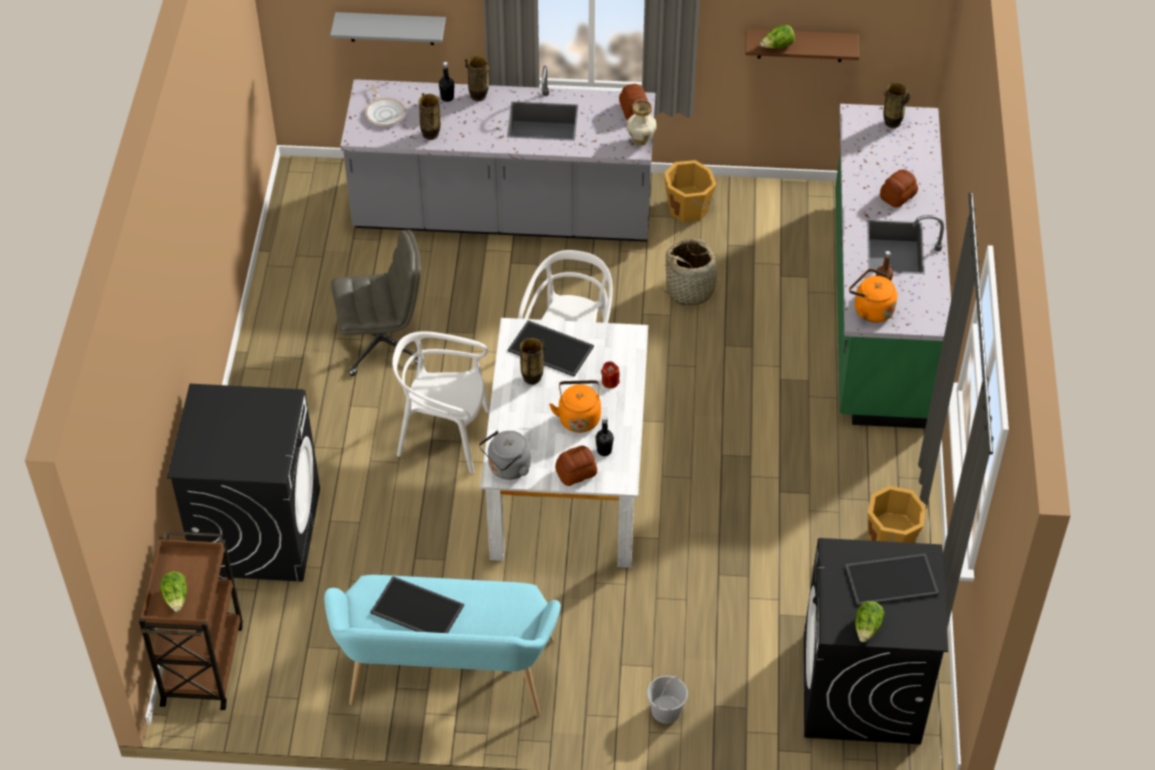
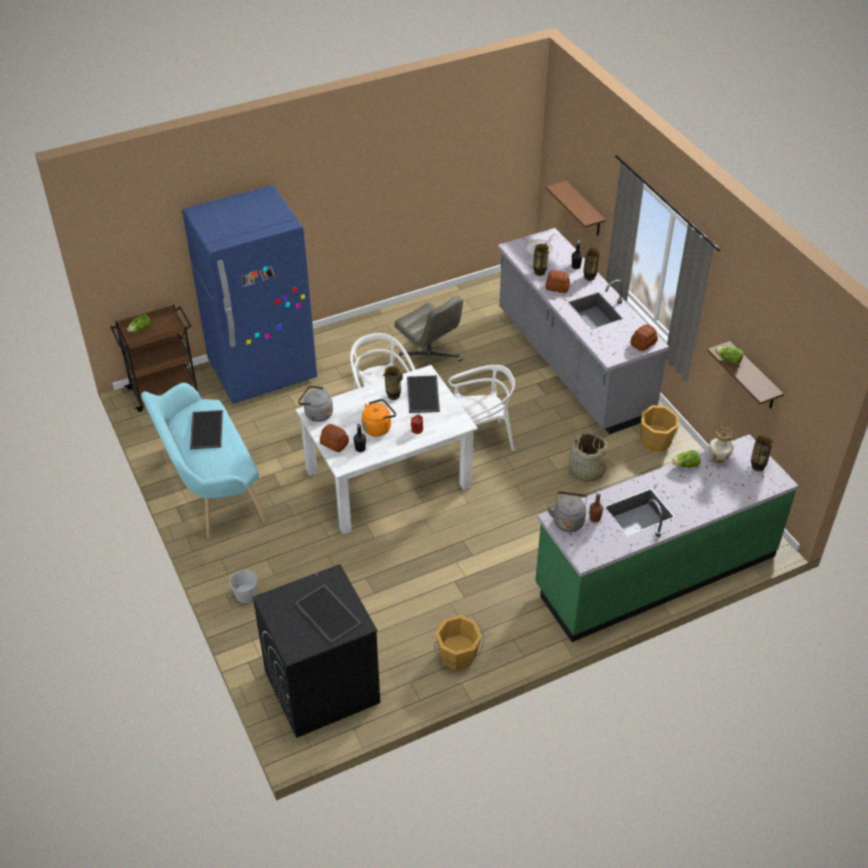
camera: 60 degrees right, 5 degrees down
(258, 531) = (263, 371): black washing machine -> blue fridge
(391, 28) = (584, 210): grey shelf -> brown shelf
(641, 140) = (620, 356): vase -> vase (718, 459)
(867, 628) = (279, 616): lettuce -> lettuce (686, 465)
(871, 310) = (568, 520): orange kettle -> grey kettle
(897, 196) = (688, 495): bread -> bread (557, 287)

